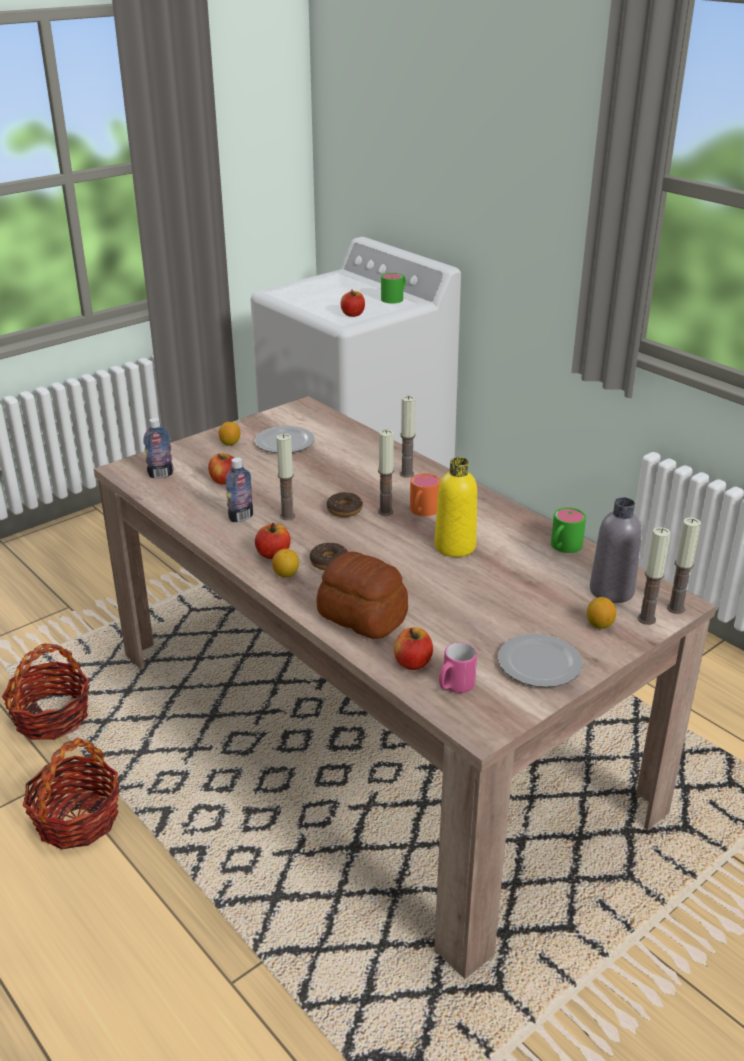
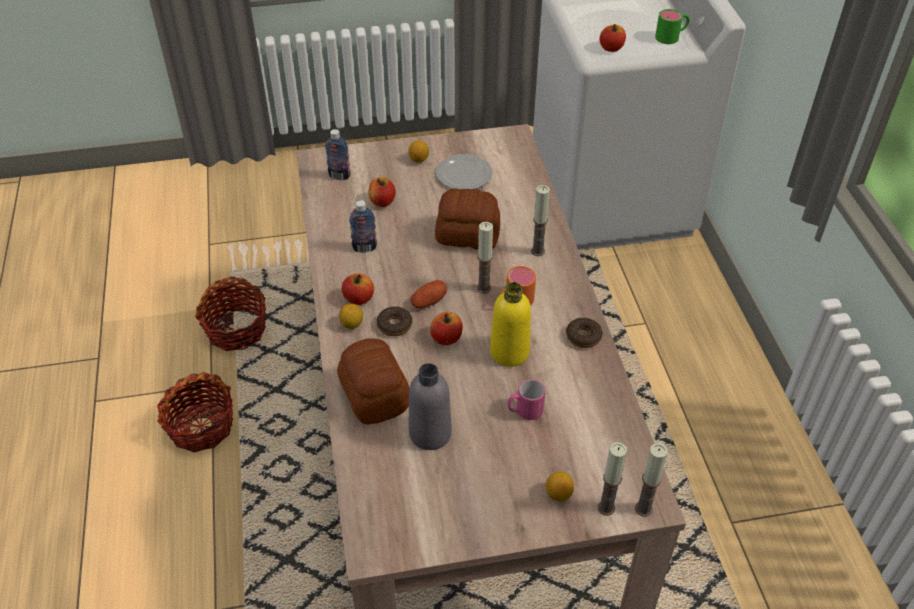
camera: 30 degrees right, 15 degrees up
(287, 516) = (401, 261): candle -> none
(331, 480) = (467, 234): none -> bread
(344, 510) = (452, 272): donut -> donut (583, 336)
(344, 536) = (429, 301): none -> potato
(413, 663) = (374, 460): apple -> apple (446, 338)
(454, 687) = (385, 500): pink mug -> pink mug (524, 411)
(538, 664) = (470, 509): plate -> none
(563, 548) = (603, 394): green mug -> none
(611, 591) = (603, 462): grey bottle -> grey bottle (430, 433)

